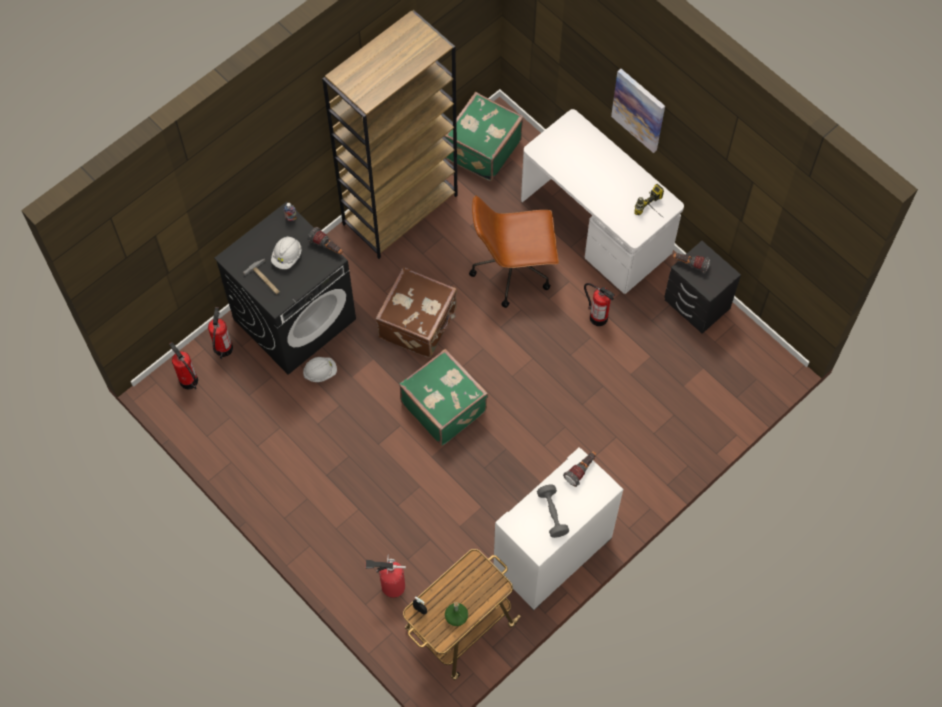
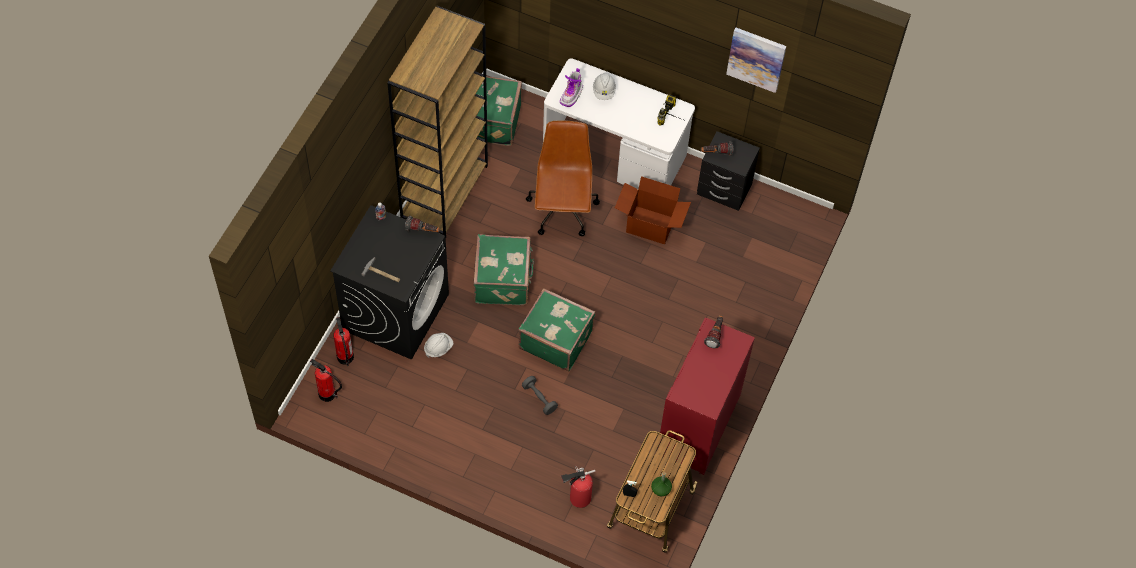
camera: 25 degrees left, 5 degrees down
(287, 257) = (392, 249): white hard hat -> white hard hat (604, 91)
(419, 323) = (503, 280): brown suitcase -> green suitcase
(513, 270) = (562, 211): brown office chair -> brown office chair turned 120 degrees clockwise
(552, 514) = (708, 376): grey dumbbell -> grey dumbbell (539, 398)
(553, 555) = (699, 426): white cabinet -> red cabinet
(556, 150) = (571, 95): none -> boot
(598, 317) = (650, 226): fire extinguisher -> cardboard box
(639, 110) = (638, 36): picture -> picture (756, 59)

